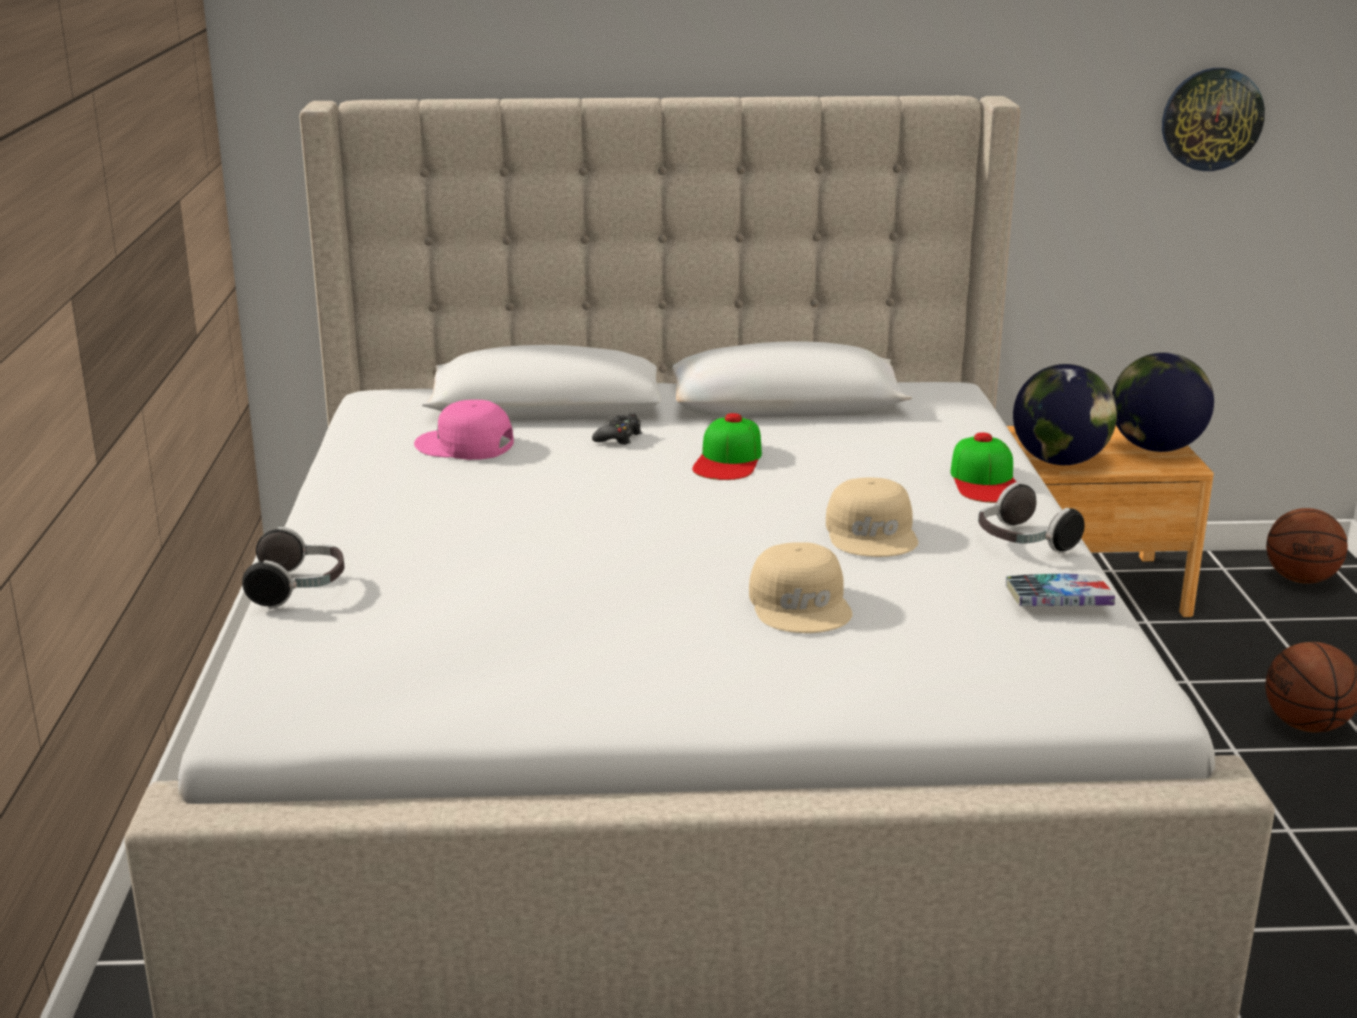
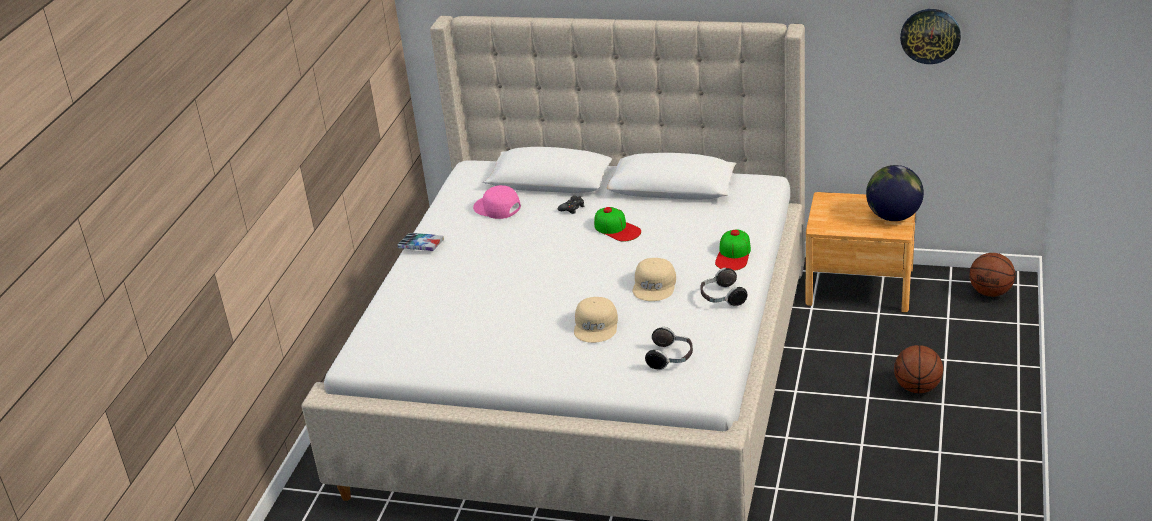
camera: 20 degrees right, 10 degrees up
(299, 589) = (392, 294): headphones -> headphones (670, 358)
(728, 460) = (617, 229): cap -> cap turned 75 degrees counterclockwise
(1058, 601) = (712, 335): book -> book (421, 246)
(1060, 461) = (831, 223): globe -> none

